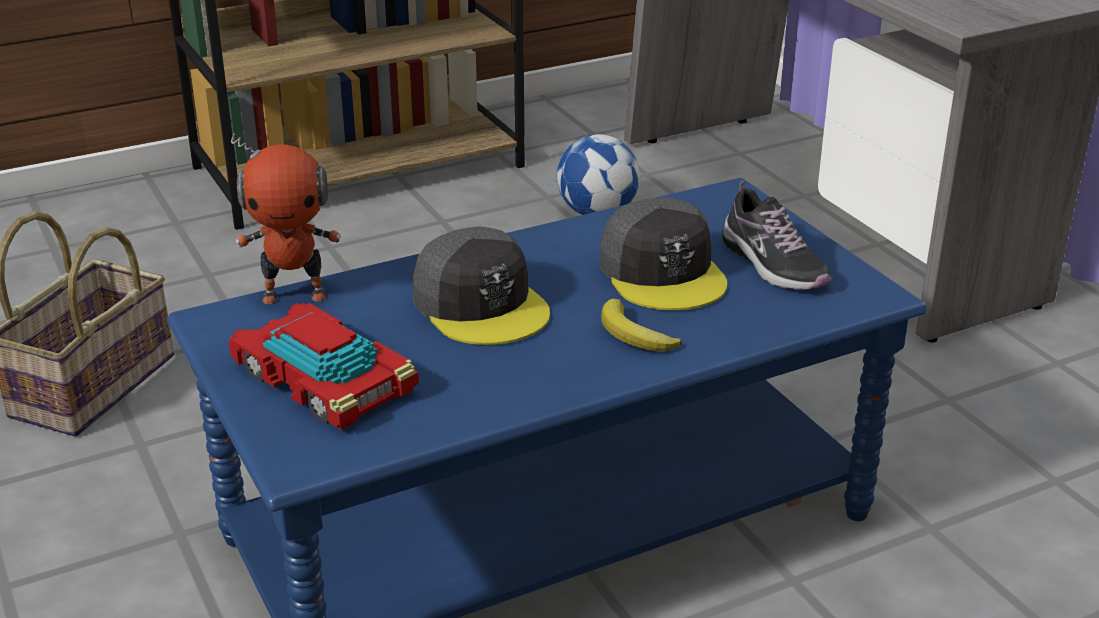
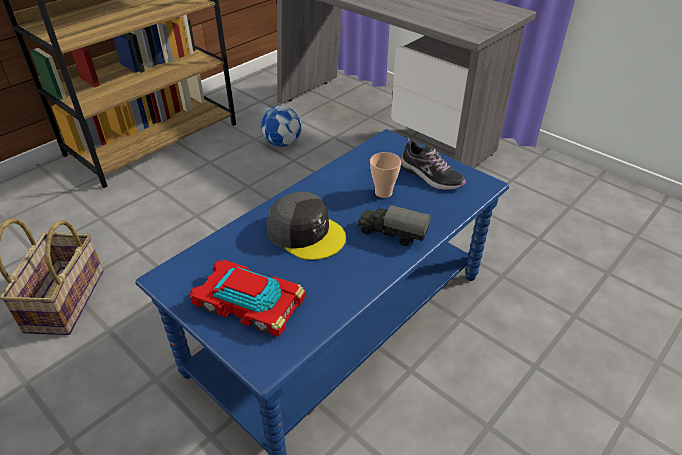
camera: 20 degrees left, 10 degrees up
(295, 295) = (203, 250): toy robot -> none
(634, 334) = (391, 234): banana -> toy truck
(663, 272) = (383, 192): grey cap -> cup

